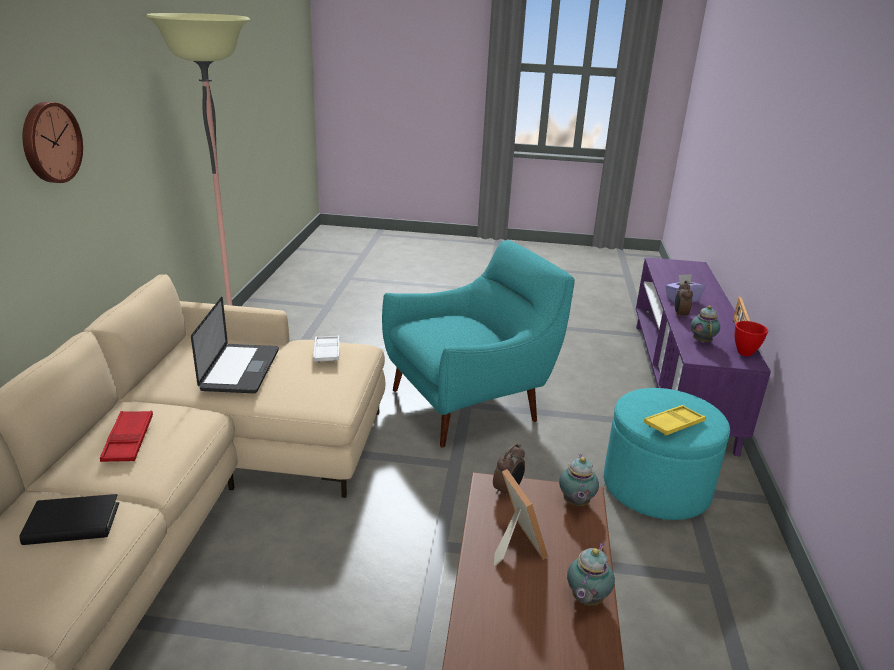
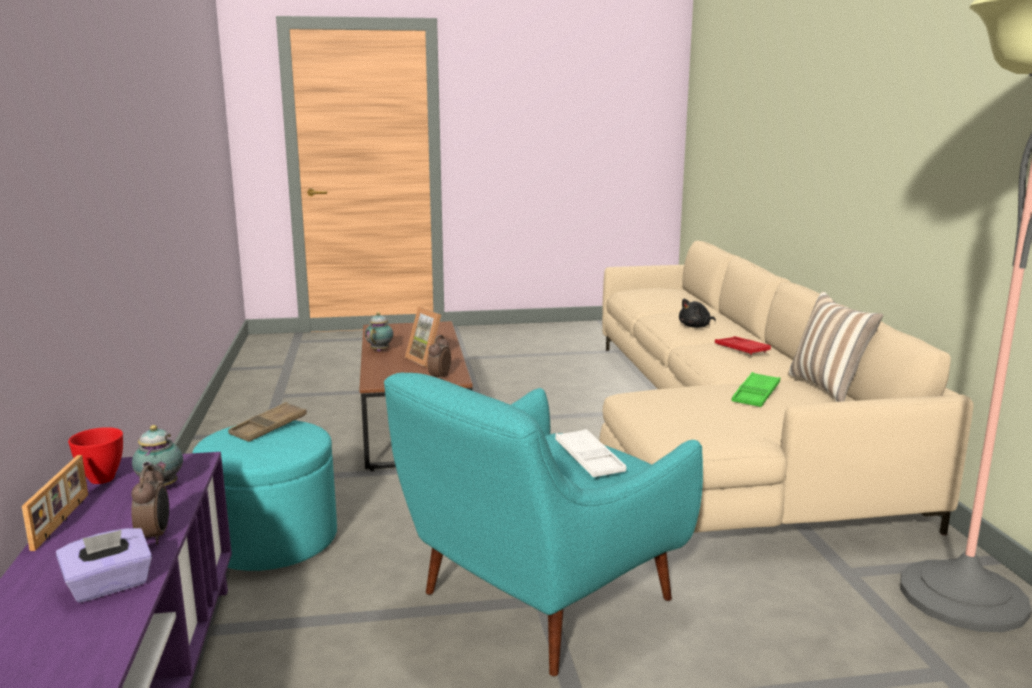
camera: 165 degrees right, 10 degrees down
(49, 142) = (937, 146): wall clock -> none
(72, 524) = (696, 326): black book -> black plush toy
(151, 377) = (828, 387): none -> pillow
(240, 370) = (756, 395): laptop -> green tray
(327, 352) = (700, 424): white tray -> white tray (589, 459)
(575, 503) = (384, 378): teapot -> none
(673, 424) = (269, 427): yellow tray -> brown tray

